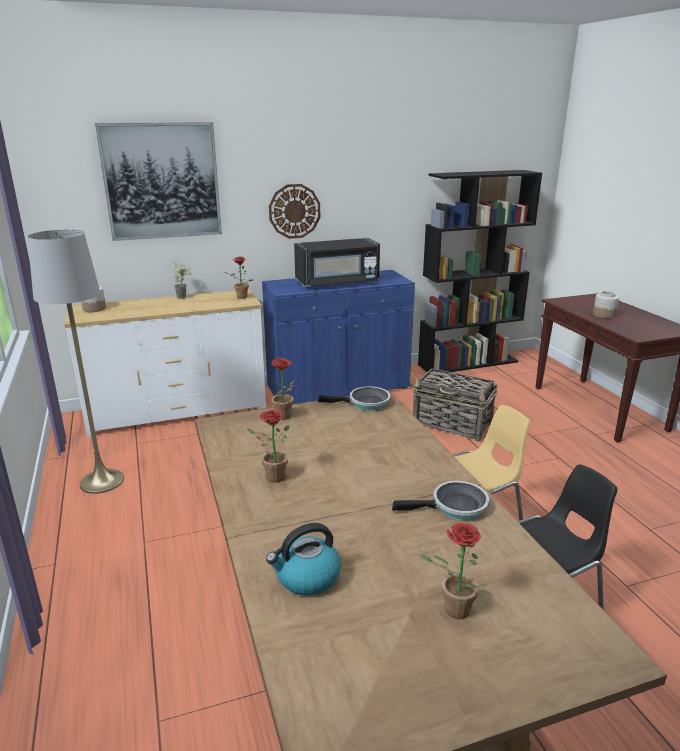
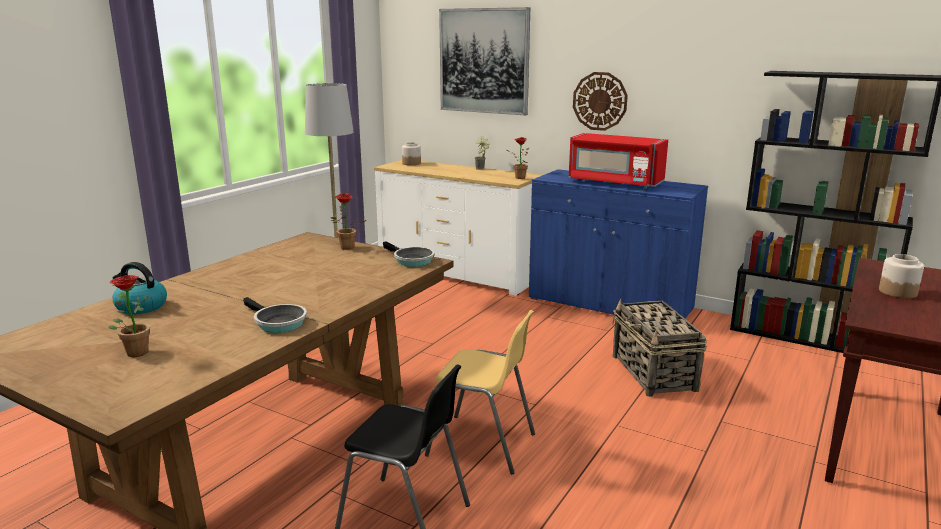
camera: 50 degrees right, 5 degrees down
(271, 477) = (253, 268): potted plant -> none
(337, 283) = (614, 183): black microwave -> red microwave

